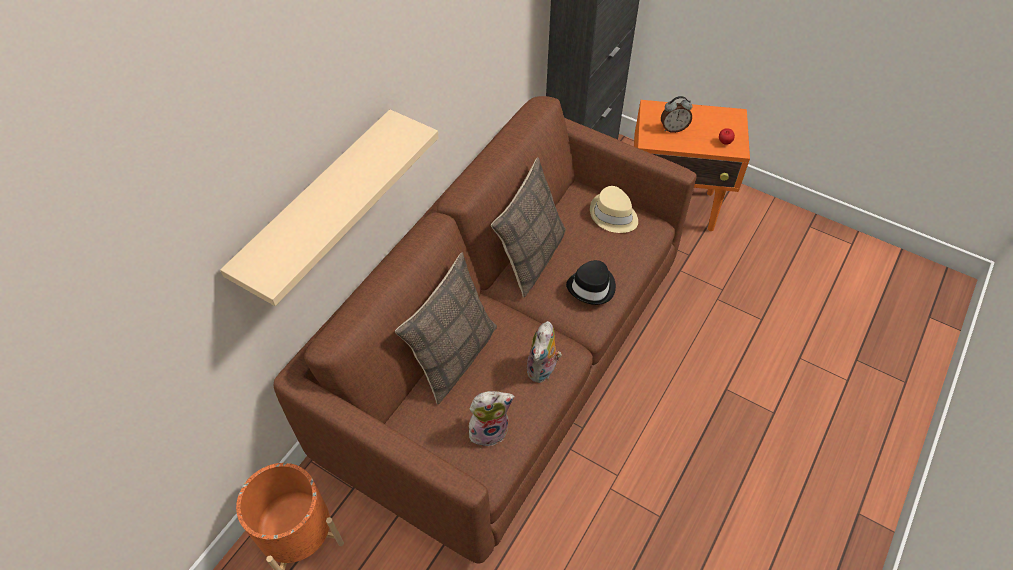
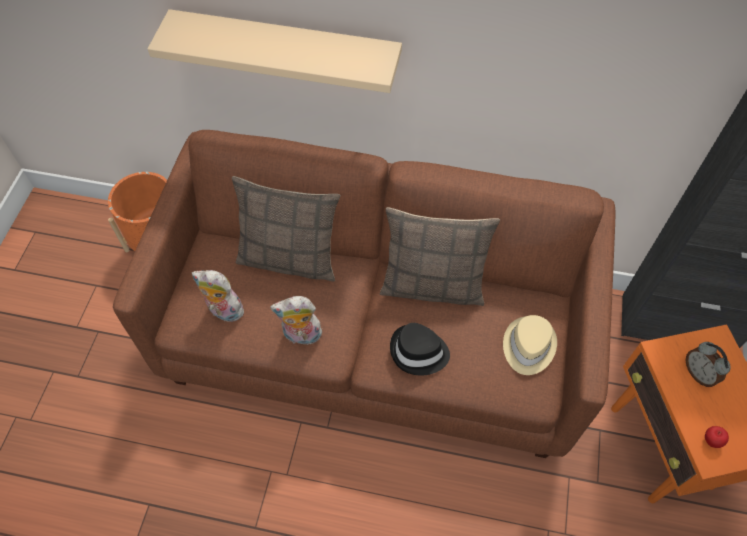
camera: 70 degrees right, 5 degrees up
(489, 429) = (223, 311): plush toy -> plush toy turned 150 degrees clockwise

